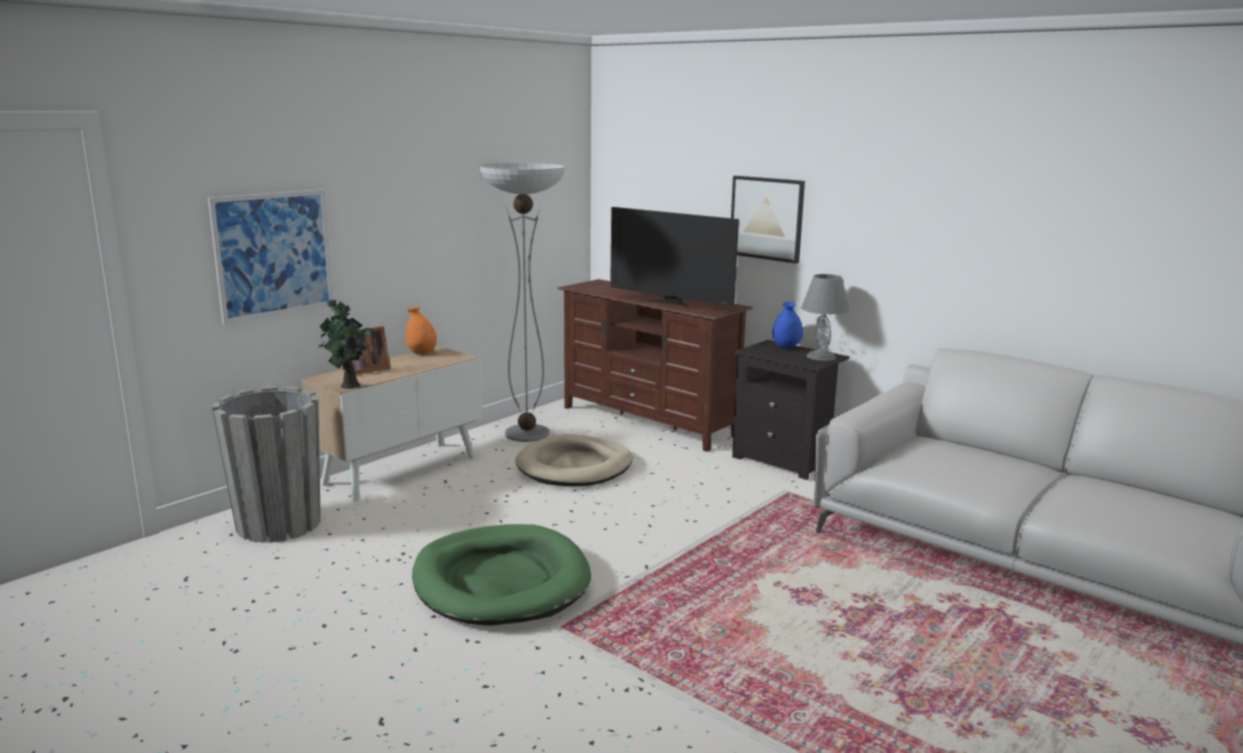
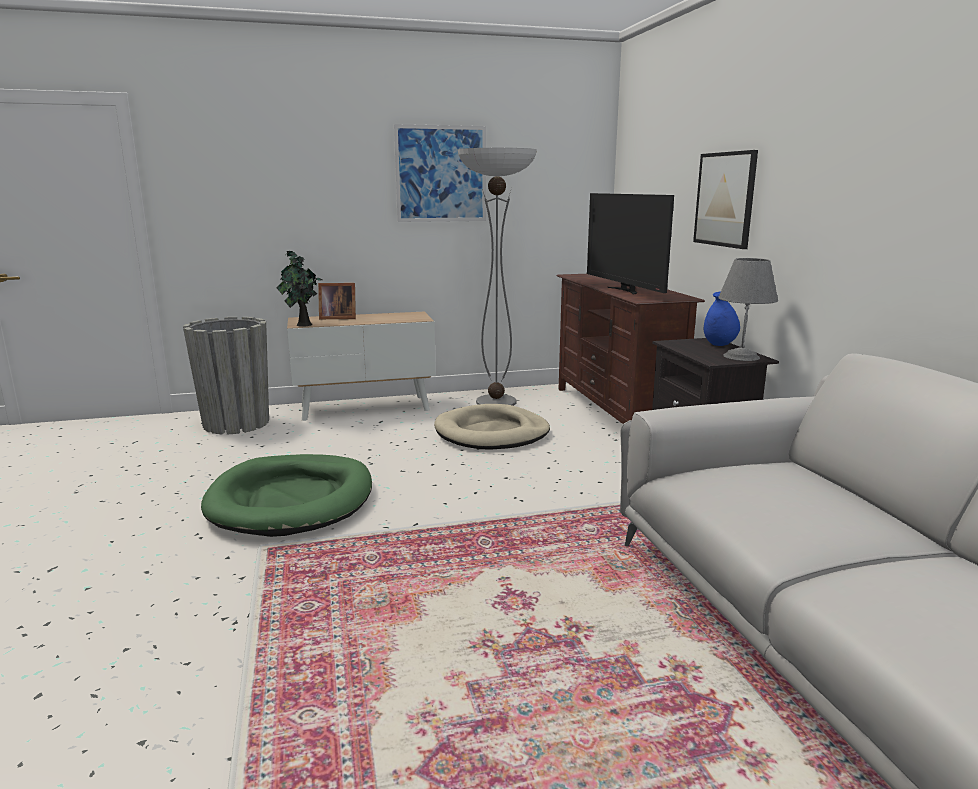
camera: 35 degrees right, 0 degrees up
(274, 254) = (269, 214): picture -> picture (441, 174)
(421, 353) = (400, 314): orange vase -> none

